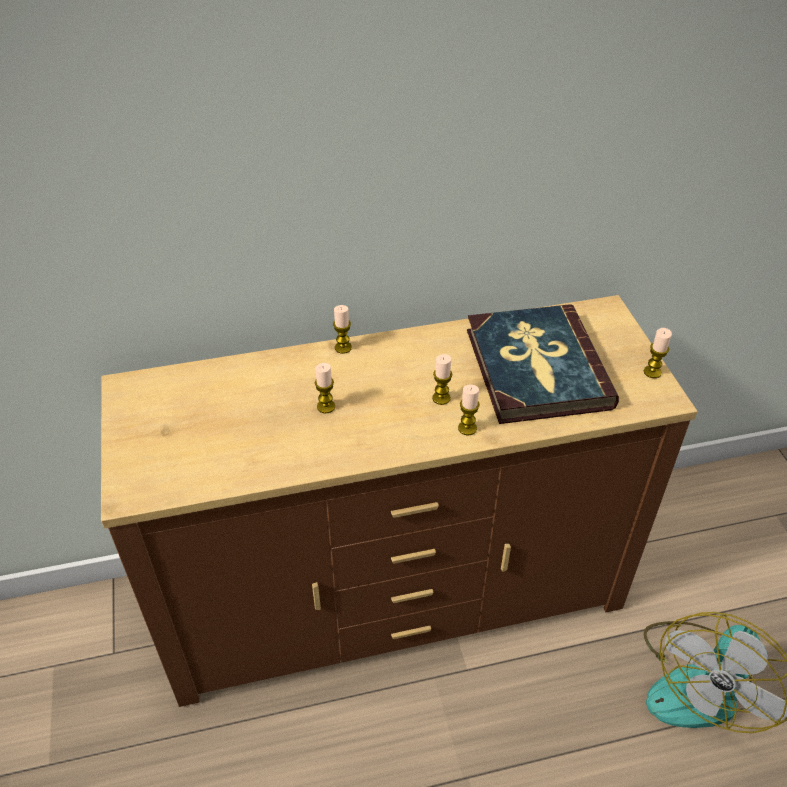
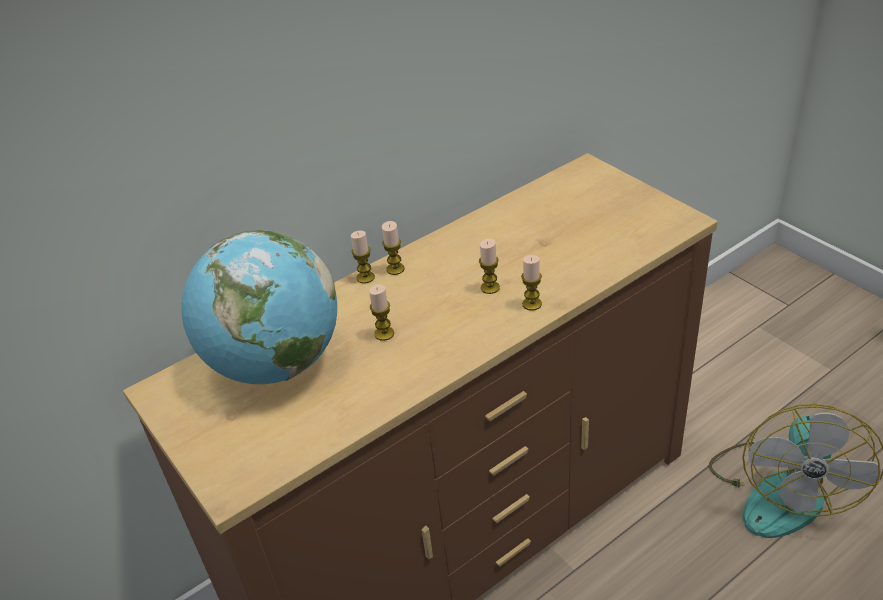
camera: 20 degrees left, 5 degrees down
(225, 399) = (275, 364): none -> globe
(536, 368) = (558, 234): book -> none
(652, 372) = (659, 203): candle -> candle (395, 269)

